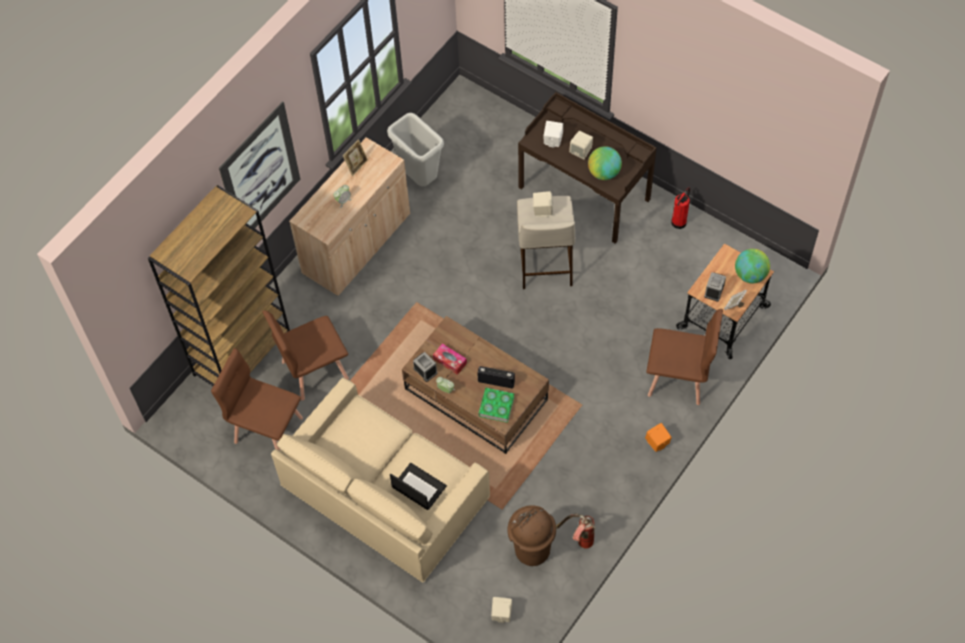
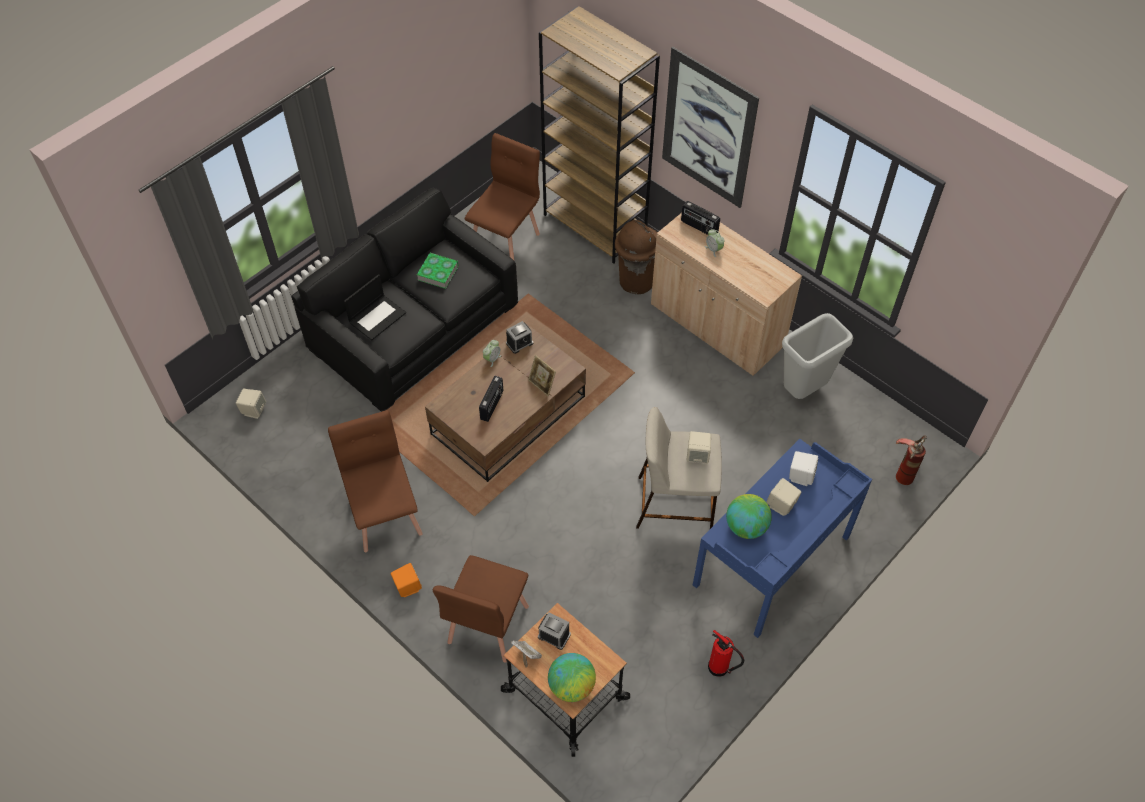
camera: 95 degrees right, 5 degrees down
(314, 370) = (565, 280): brown chair -> brown chair (386, 516)
(318, 213) = (699, 227): none -> radio
(356, 165) = (761, 264): picture frame -> picture frame (542, 385)
(384, 492) = (413, 326): beige sofa -> black sofa
(450, 361) = (526, 366): tissue box -> none
(496, 406) = (461, 402): book -> book (438, 273)
(531, 550) = (314, 445): brown trash can -> brown trash can (636, 281)
(579, 540) = (311, 490): fire extinguisher -> fire extinguisher (904, 471)
(584, 192) = (772, 561): brown desk -> blue desk

